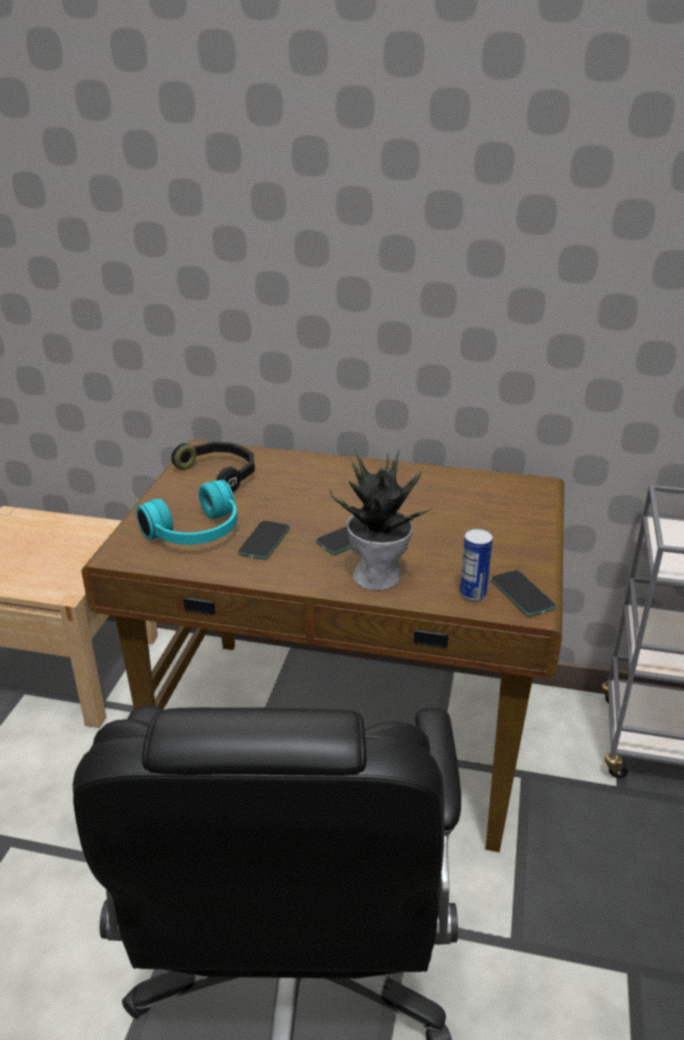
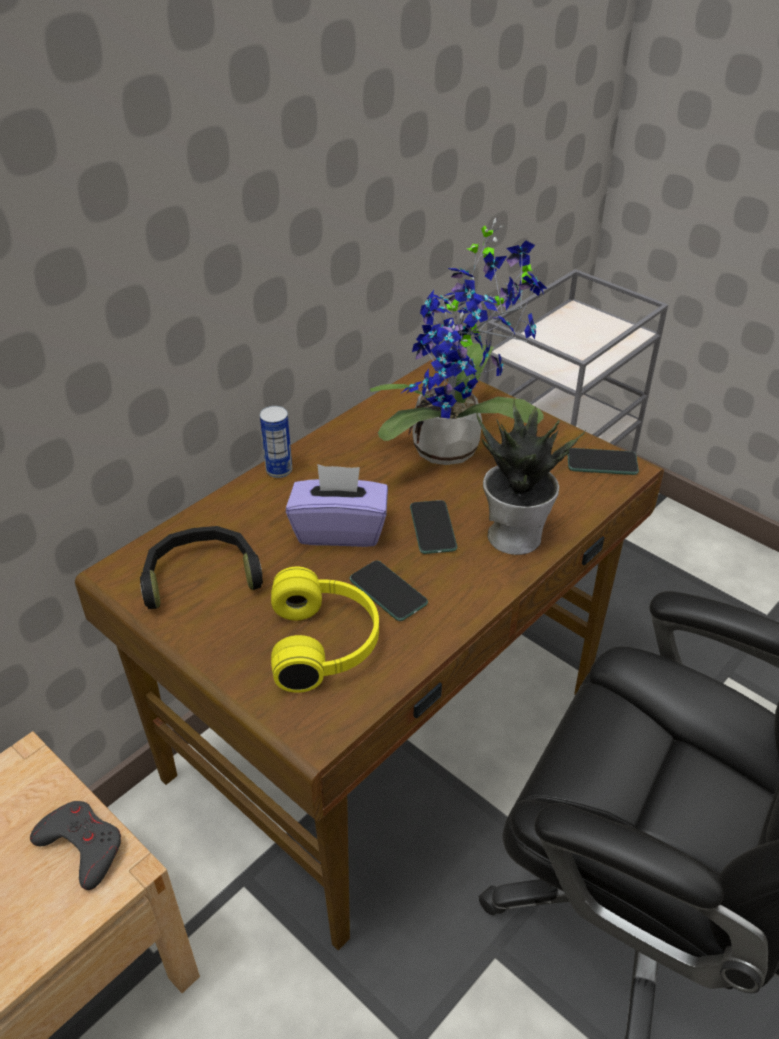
camera: 60 degrees left, 10 degrees up
(74, 571) = (82, 846): none -> grey game controller
(197, 533) = (326, 642): turquoise headphones -> yellow headphones
(309, 504) = (339, 530): none -> purple tissue box
(452, 521) = (455, 450): none -> potted plant
(472, 594) = (584, 490): can -> can (279, 470)

